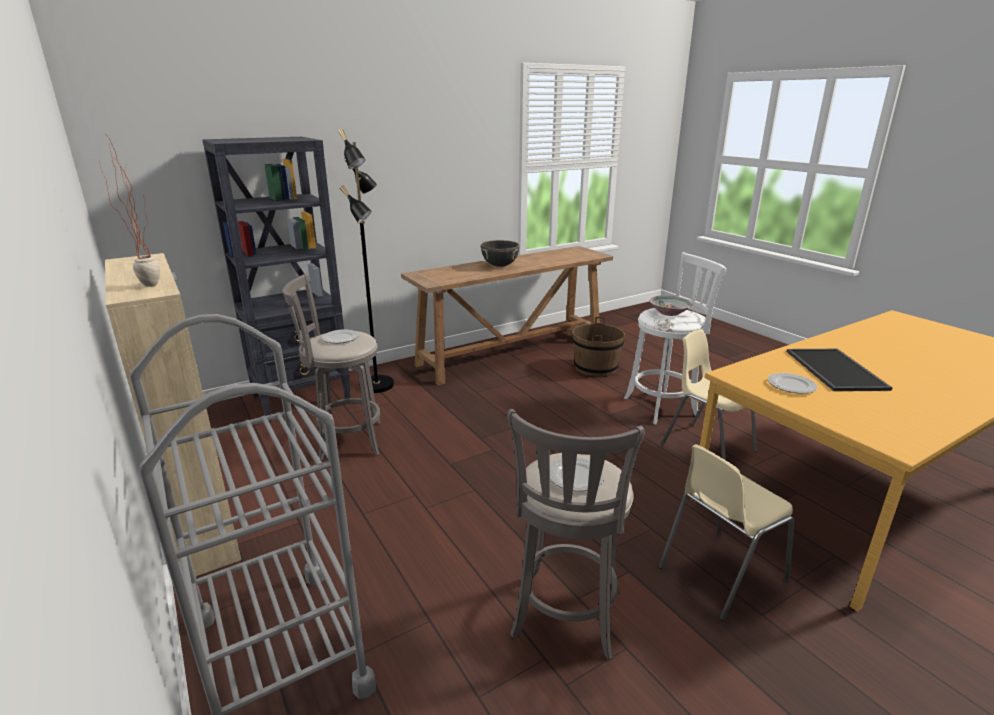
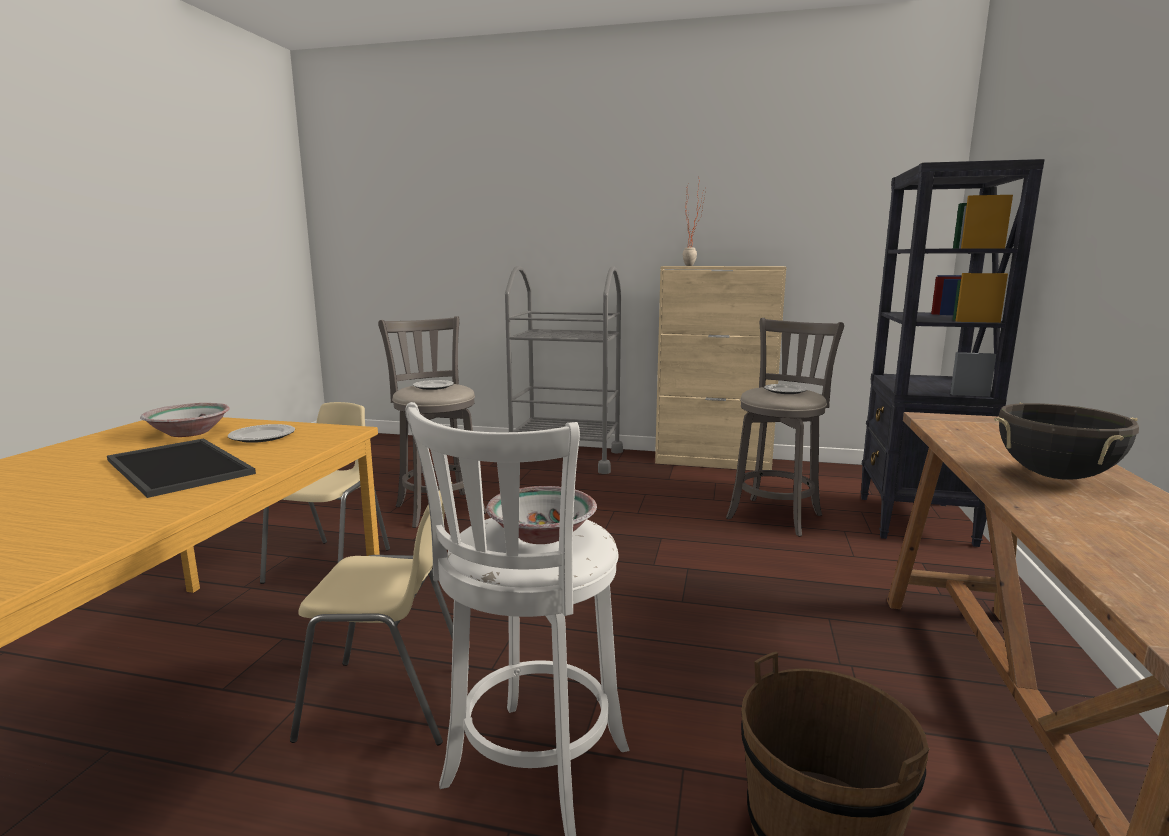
camera: 135 degrees right, 10 degrees down
(378, 385) = (926, 565): black floor lamp -> none
(855, 411) = (190, 432): none -> bowl

